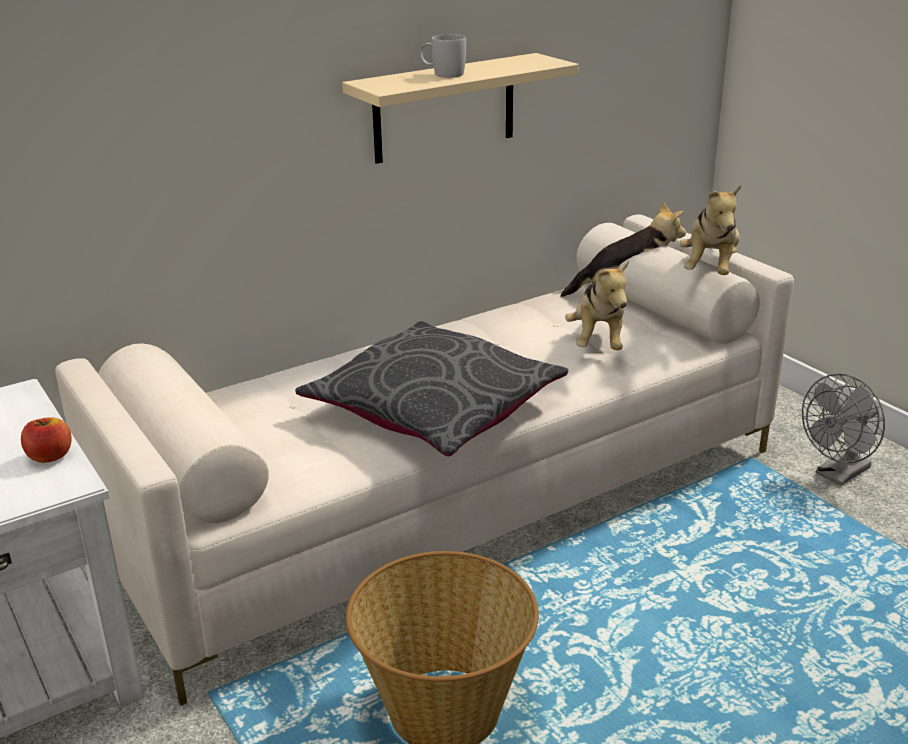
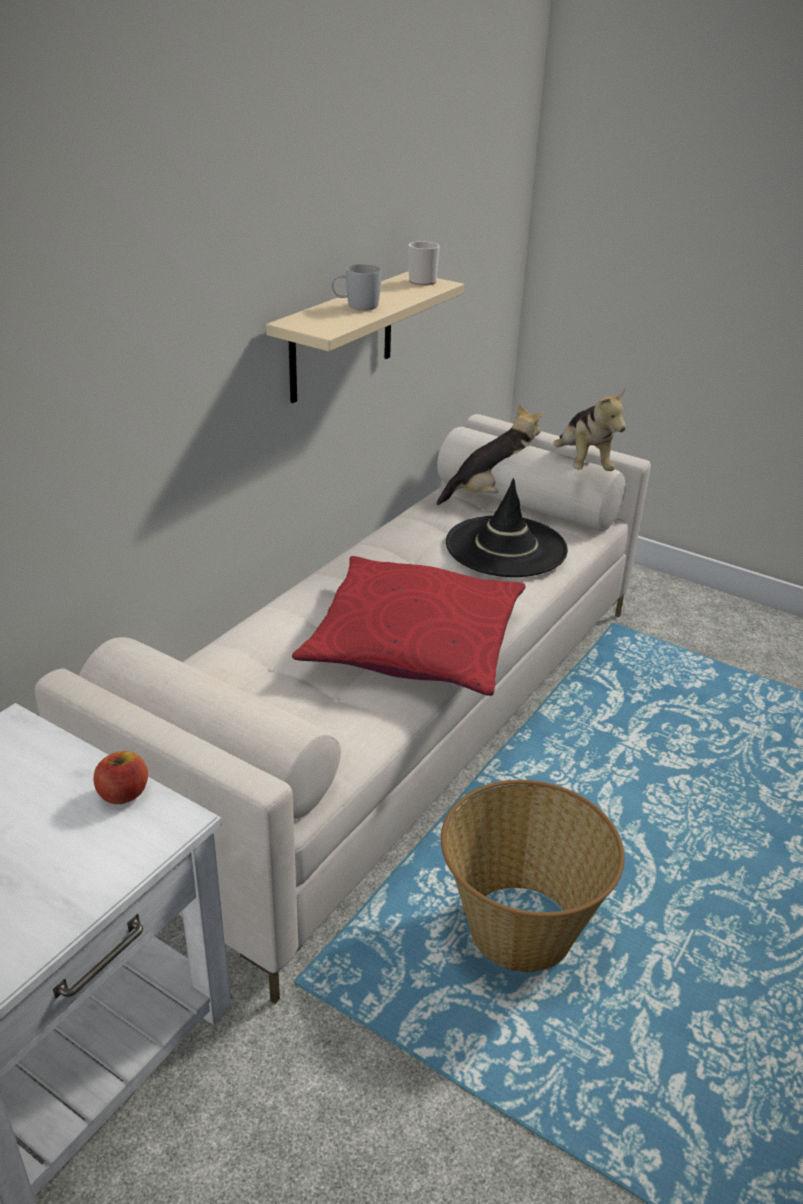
camera: 25 degrees left, 5 degrees up
(434, 408) = (414, 644): grey pillow -> red pillow
(540, 59) = (423, 280): none -> mug
(598, 341) = (506, 547): plush toy -> black hat
(838, 475) = (686, 625): grey fan -> none

